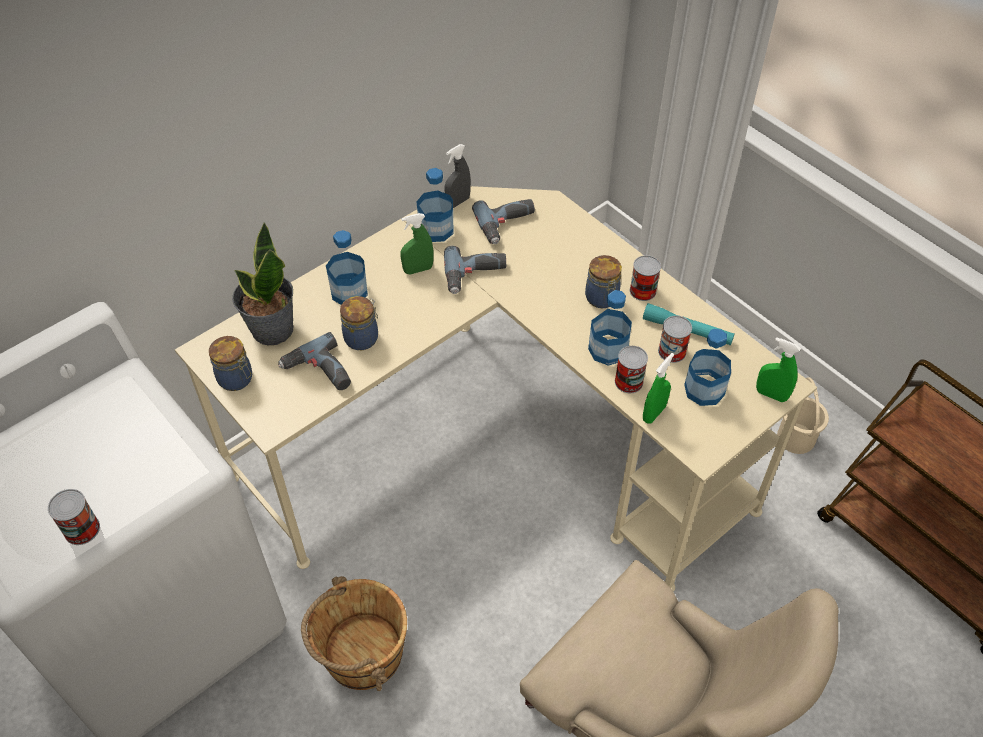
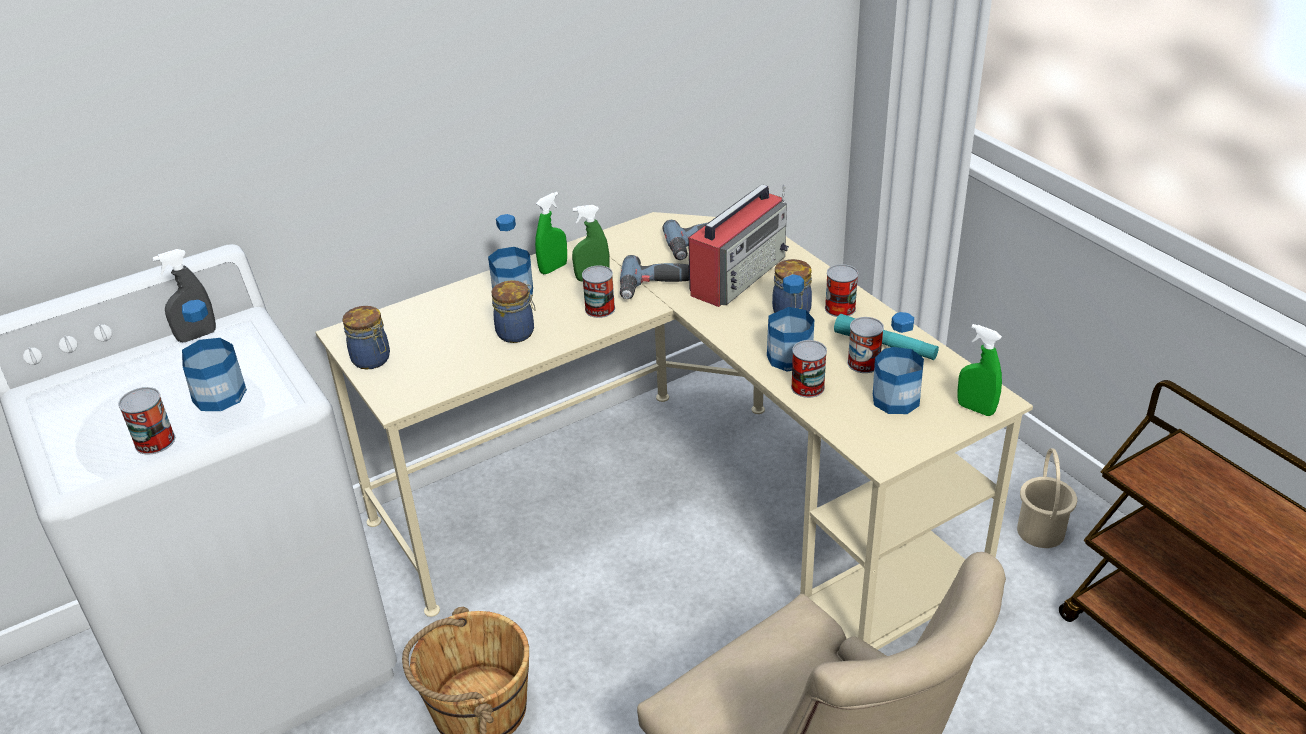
camera: 10 degrees right, 15 degrees down
(271, 329) = (421, 320): potted plant -> none
(318, 373) = (461, 359): power drill -> none
(432, 305) = (600, 309): none -> can
(436, 229) = (620, 246): bottle -> bottle (219, 395)
(458, 202) = (649, 225): grey spray bottle -> grey spray bottle (197, 336)
(549, 257) = (739, 275): none -> radio
(654, 413) = (831, 417): green spray bottle -> green spray bottle (553, 268)

